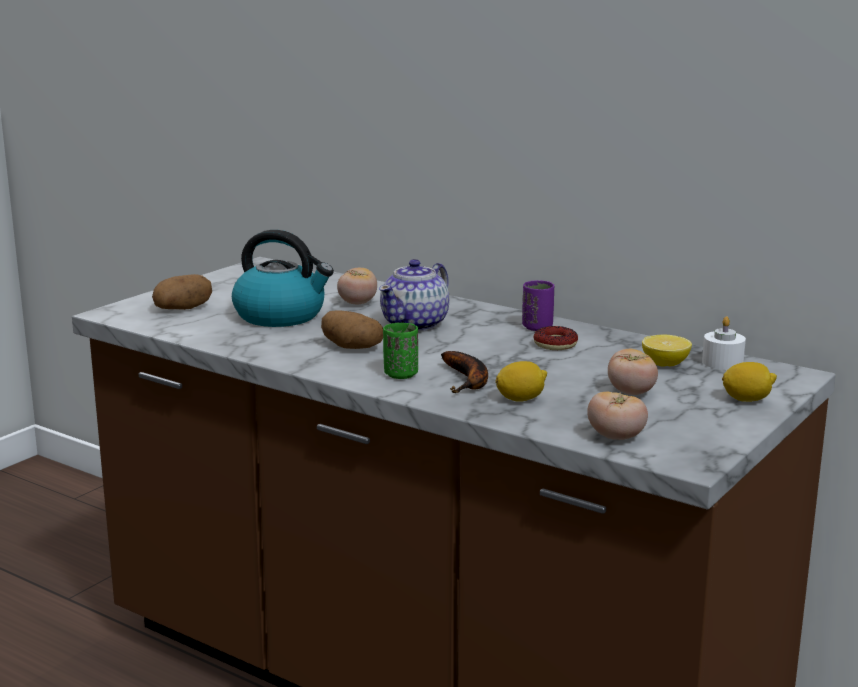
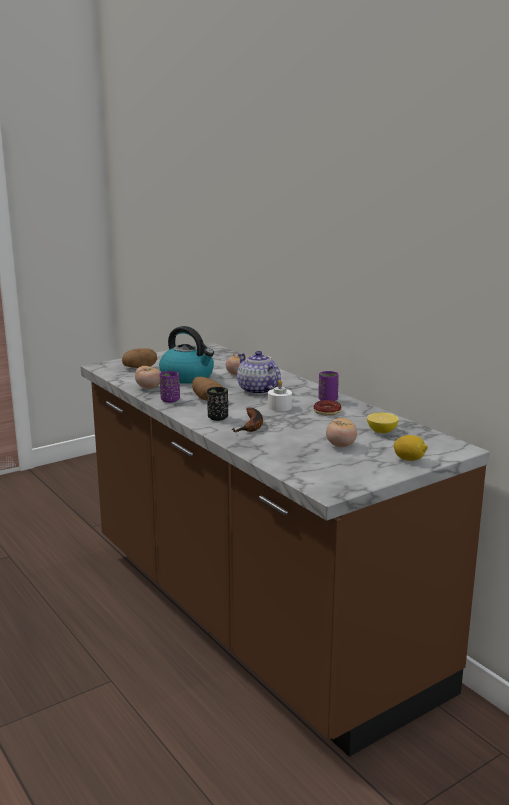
camera: 20 degrees right, 0 degrees up
(292, 355) = (170, 400): none -> purple cup
(400, 374) = (218, 418): green cup -> black cup
(416, 324) = (258, 390): teapot -> teapot turned 90 degrees clockwise
(521, 399) = (270, 440): lemon -> none
(616, 437) = (301, 470): tomato -> tomato (148, 388)
(722, 362) = (420, 435): white candle -> white candle (279, 407)

